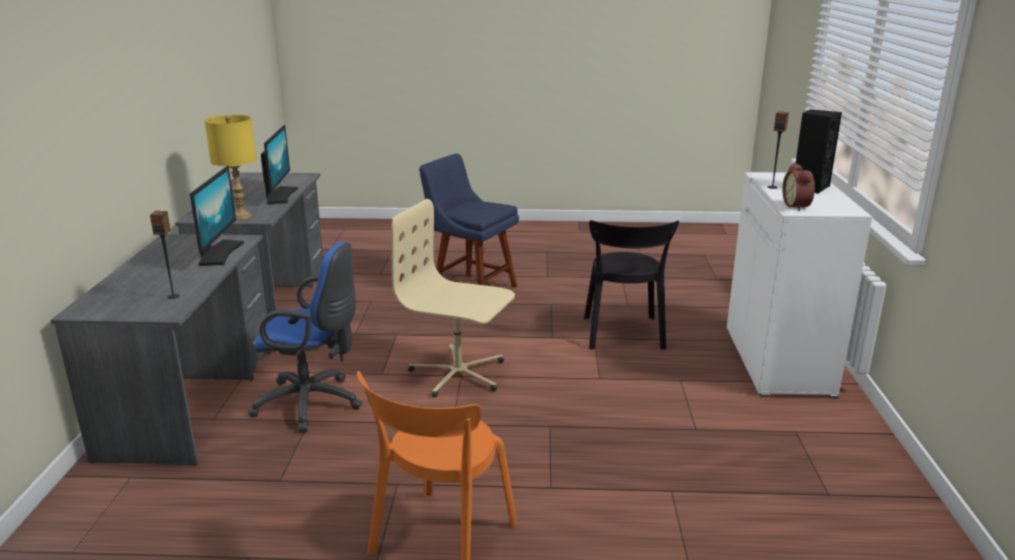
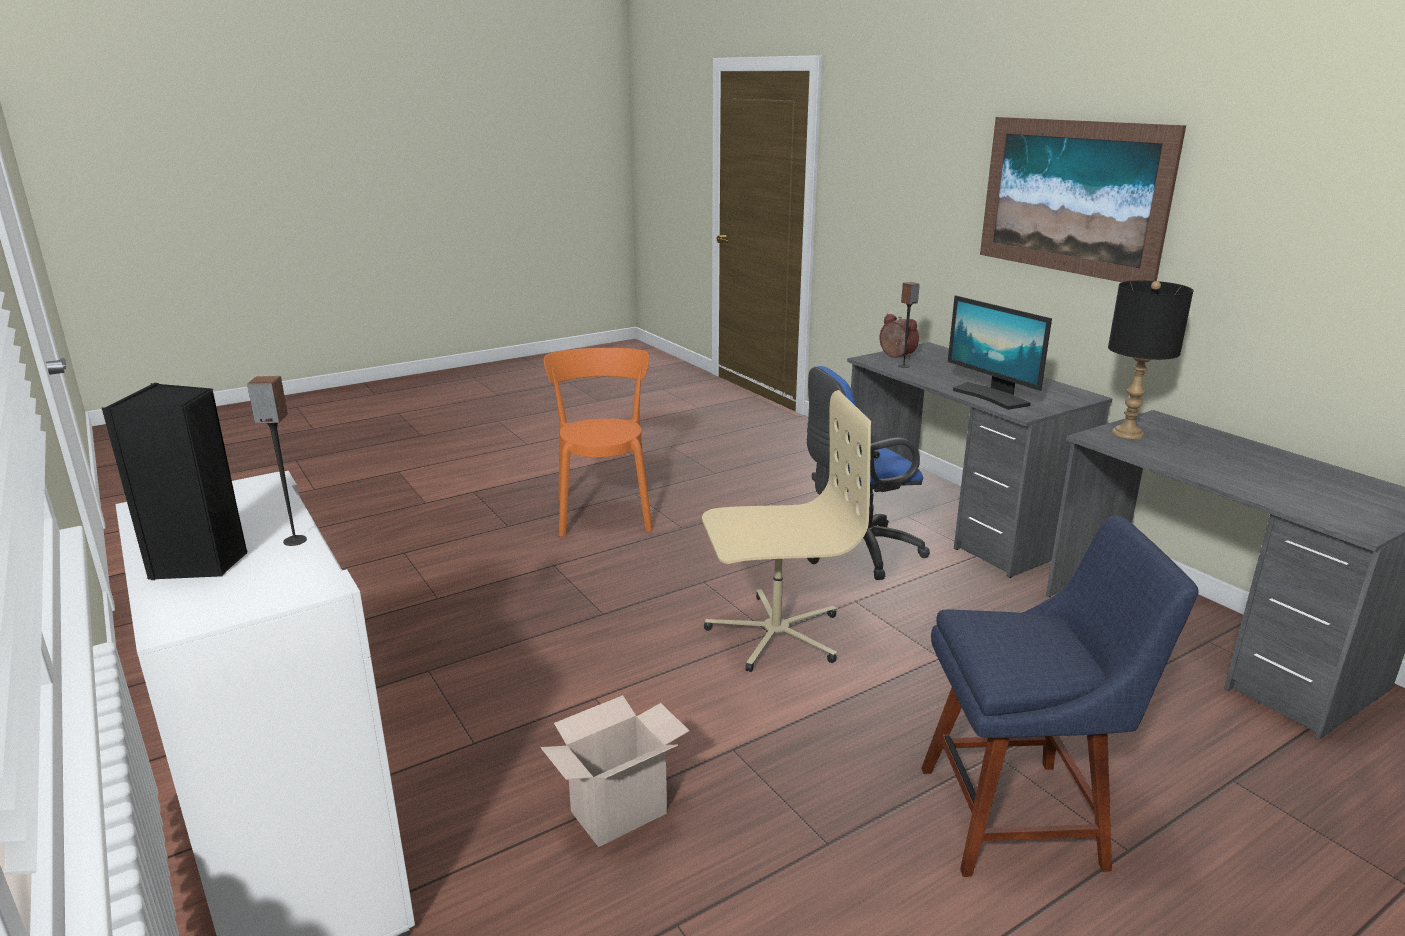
camera: 145 degrees right, 0 degrees up
(88, 100) = (1072, 197): none -> picture
(241, 216) = (1127, 433): yellow table lamp -> black table lamp
(280, 196) = (1216, 475): monitor -> none
(623, 335) = (620, 810): black chair -> cardboard box
(798, 206) = (254, 495): alarm clock -> alarm clock (895, 356)

